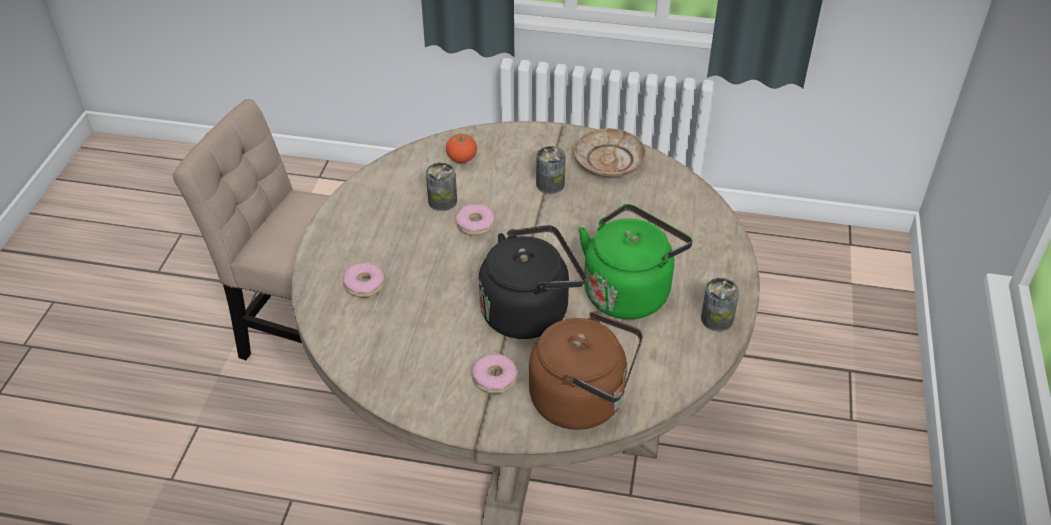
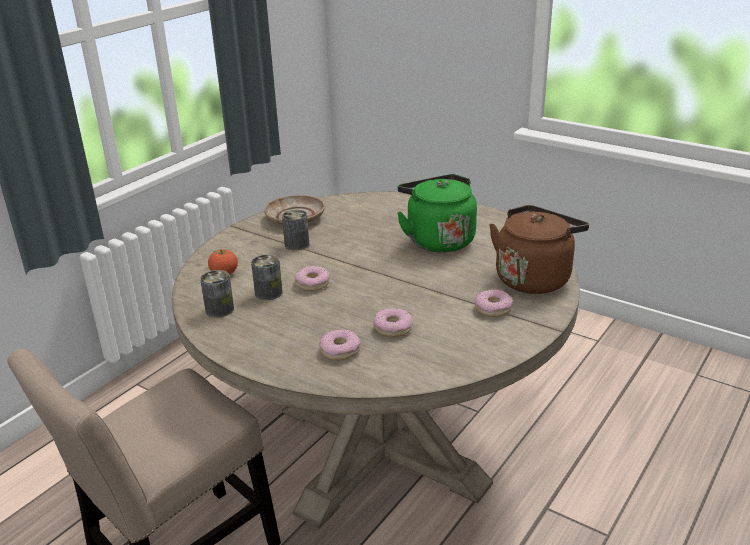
camera: 65 degrees left, 15 degrees down
(419, 309) = (393, 328): none -> donut
(529, 311) = (430, 280): black kettle -> none
(717, 319) = (486, 218): can -> can (219, 309)

